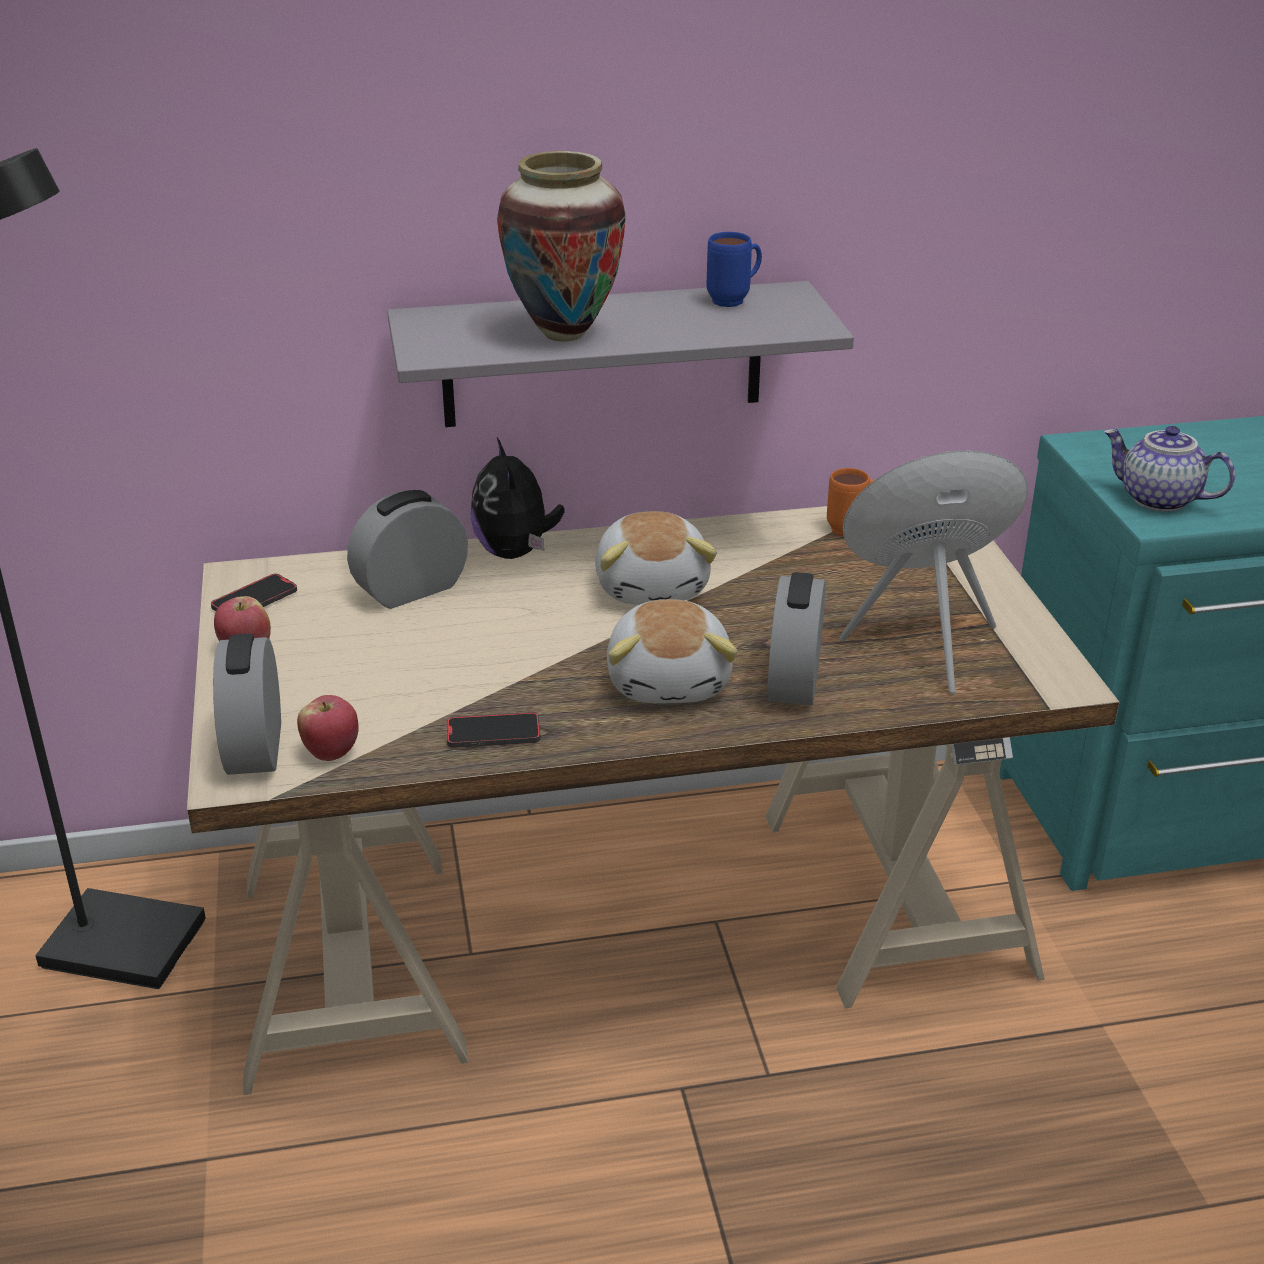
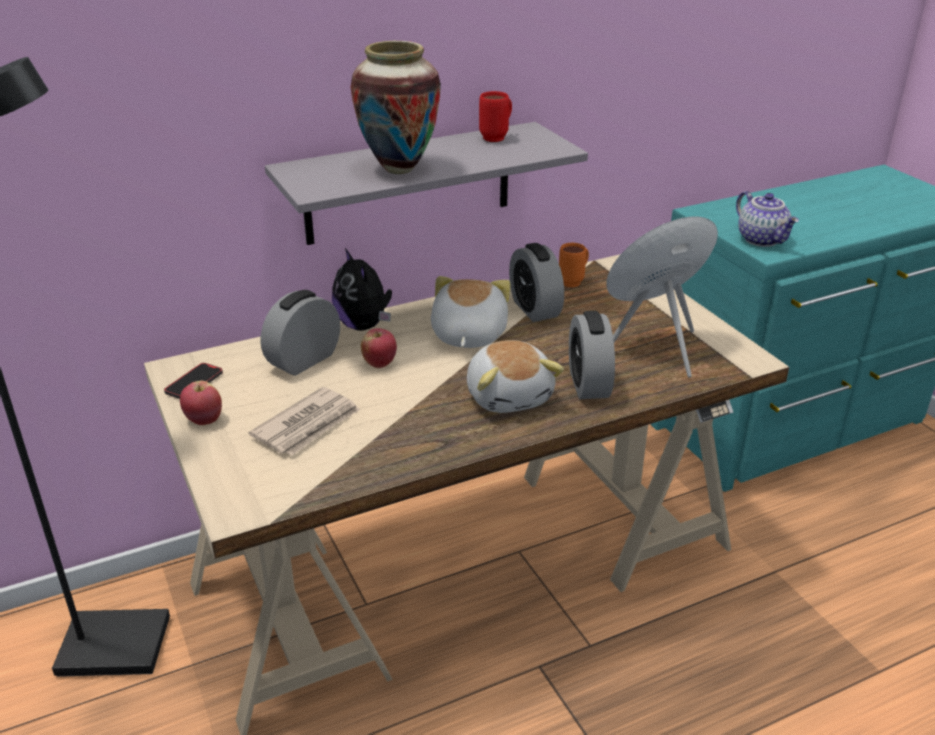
camera: 15 degrees left, 0 degrees up
(255, 748) = (242, 488): alarm clock -> alarm clock (535, 309)
(331, 752) = (300, 482): apple -> apple (379, 363)
(376, 679) = (308, 425): none -> newspaper
(493, 734) = (408, 450): phone -> none
(653, 586) = (467, 335): plush toy -> plush toy turned 150 degrees counterclockwise
(735, 300) = (497, 137): blue mug -> red mug
(1157, 500) = (762, 240): teapot -> teapot turned 135 degrees counterclockwise

